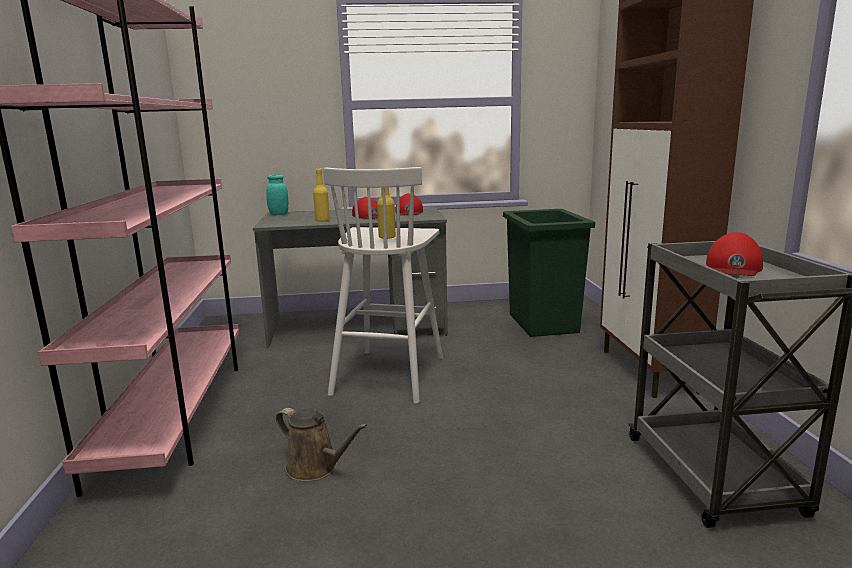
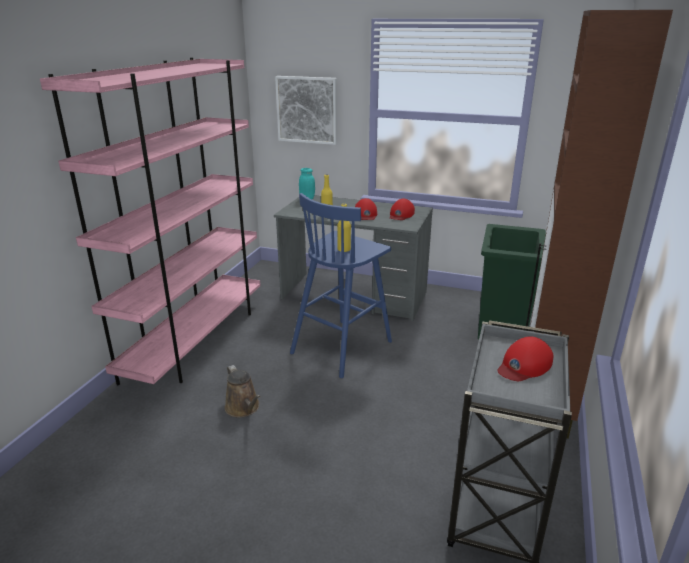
camera: 25 degrees right, 10 degrees up
(260, 107) = (307, 110): none -> picture
(389, 374) = (343, 346): white stool -> blue stool

